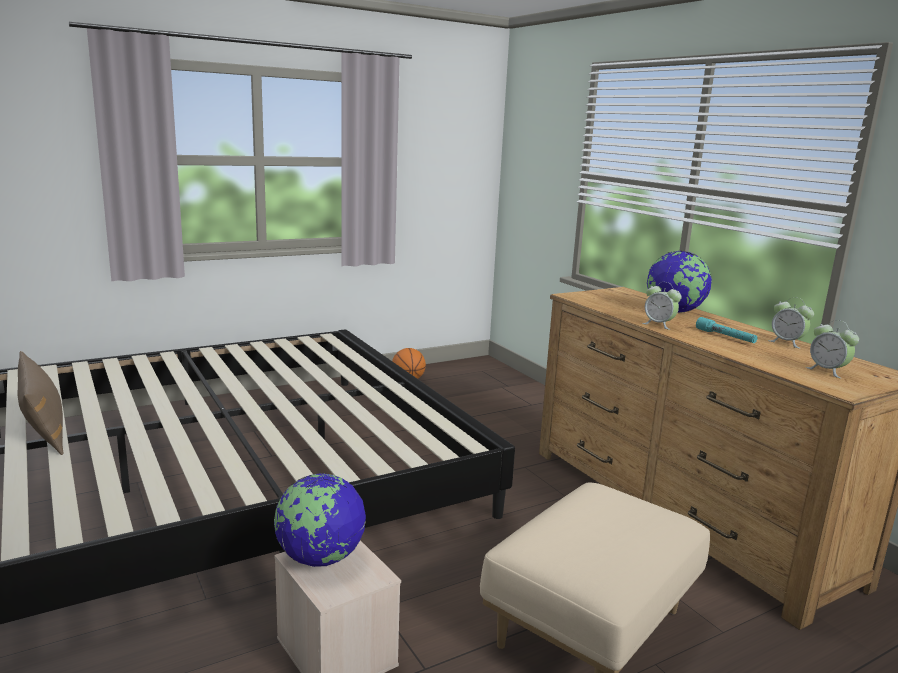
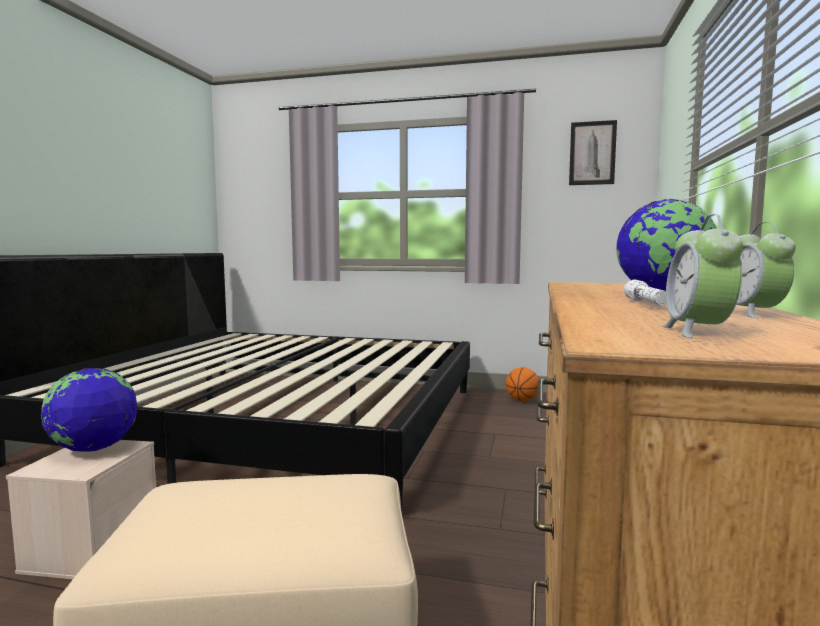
camera: 45 degrees right, 10 degrees down
(44, 429) = (173, 355): brown pillow -> none
(452, 127) = (592, 153): none -> picture
(659, 325) = (583, 294): alarm clock -> none
(725, 337) = (646, 304): turquoise flashlight -> white flashlight

